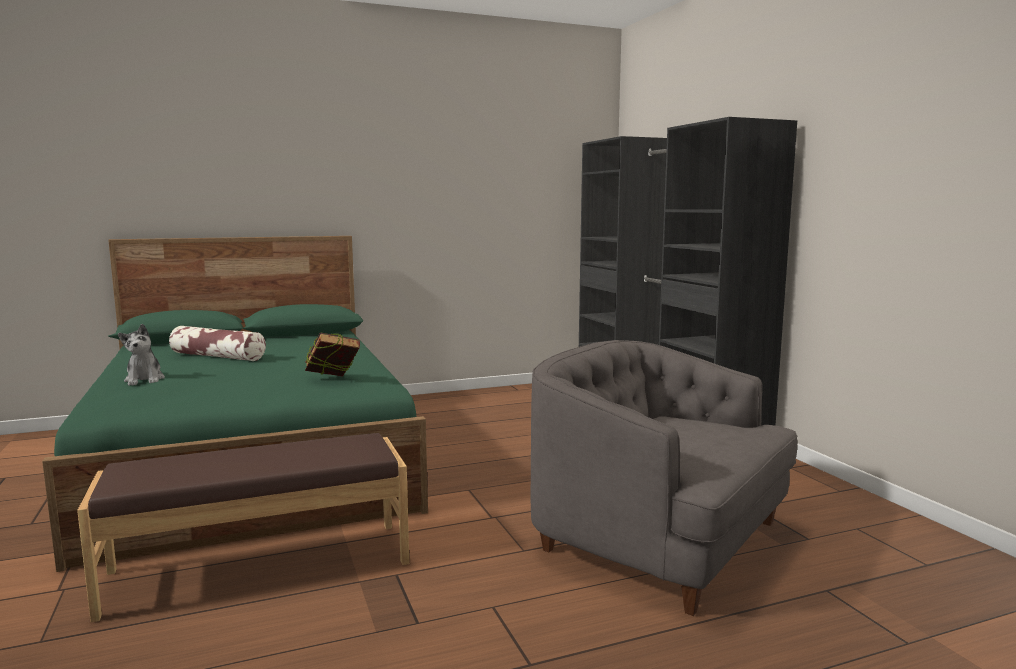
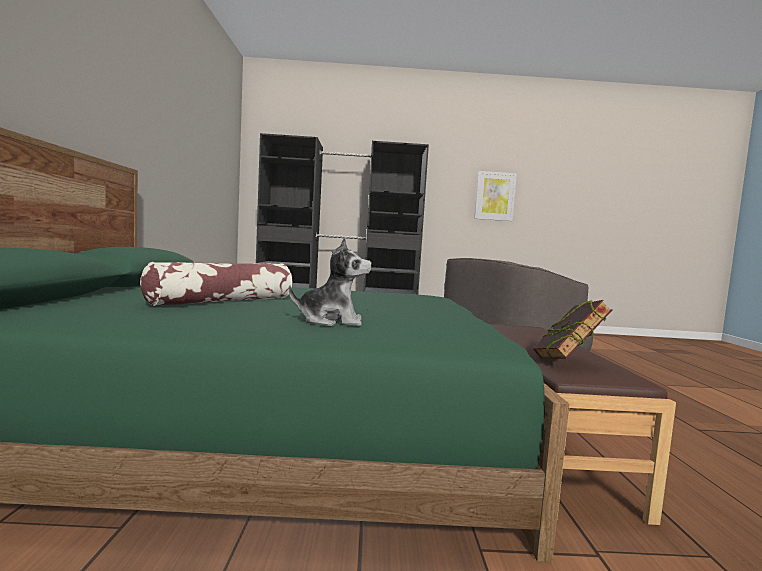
camera: 70 degrees left, 5 degrees down
(333, 381) = (406, 297): book -> book (567, 363)
(935, 193) = (495, 196): none -> picture

